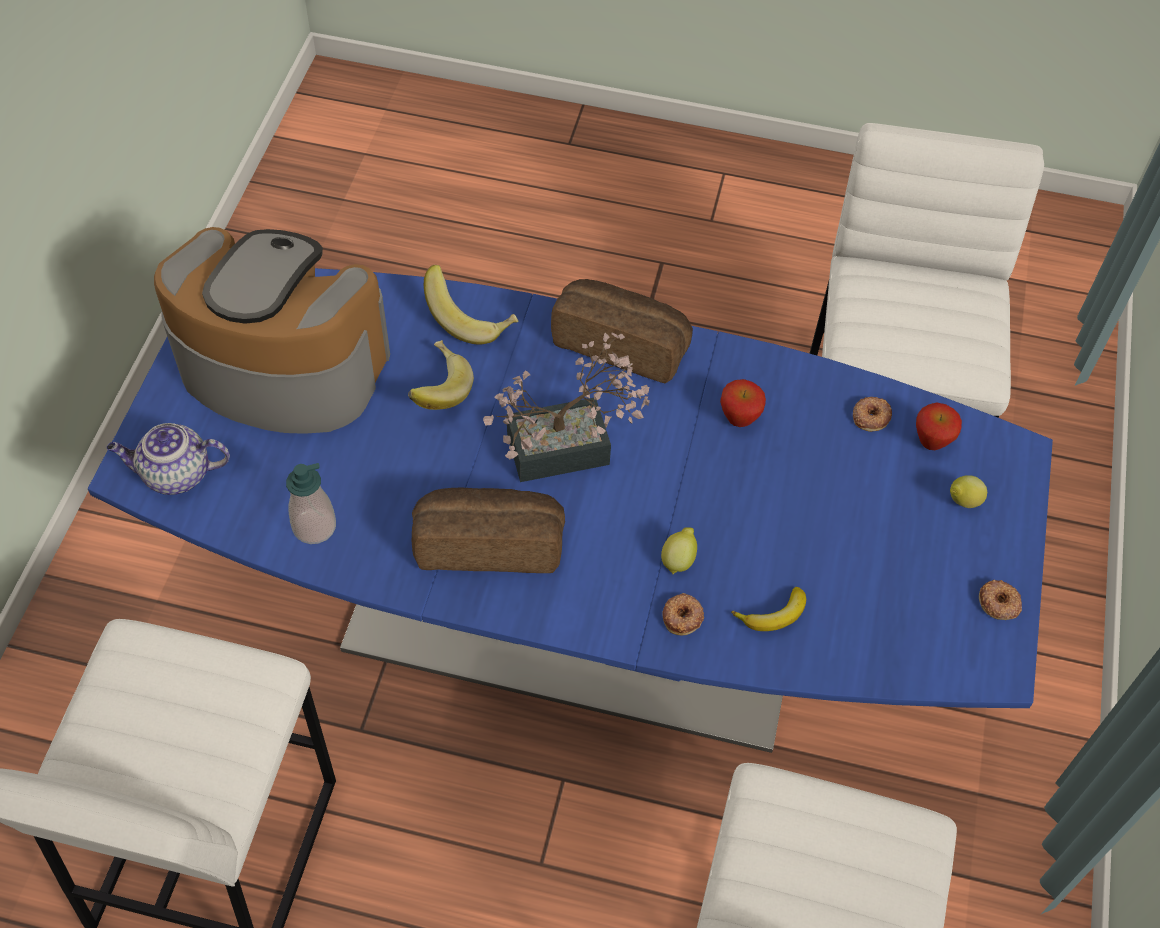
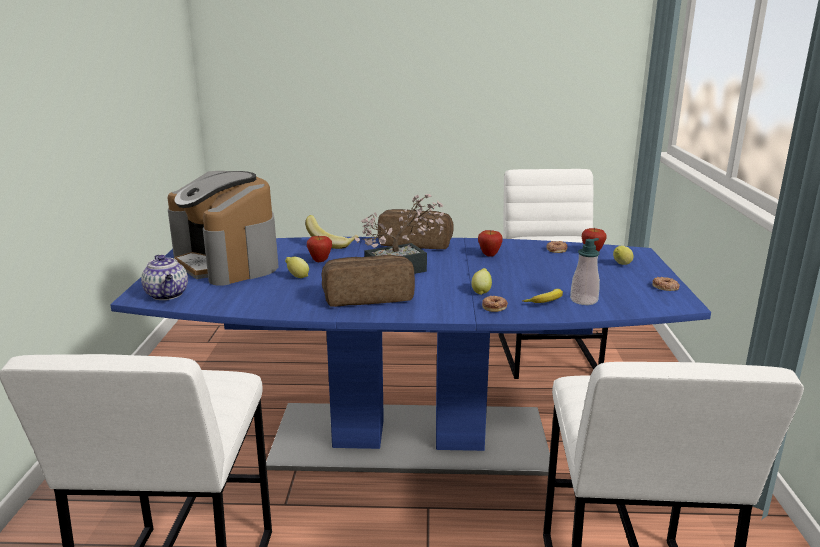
camera: 10 degrees left, 35 degrees down
(175, 475) = (167, 295): teapot -> teapot turned 105 degrees counterclockwise
(280, 367) = (228, 262): coffee machine -> coffee machine turned 135 degrees counterclockwise
(314, 527) = (259, 302): soap dispenser -> soap dispenser (583, 300)
(388, 446) = (297, 277): none -> lemon
(436, 389) = (320, 261): banana -> apple

